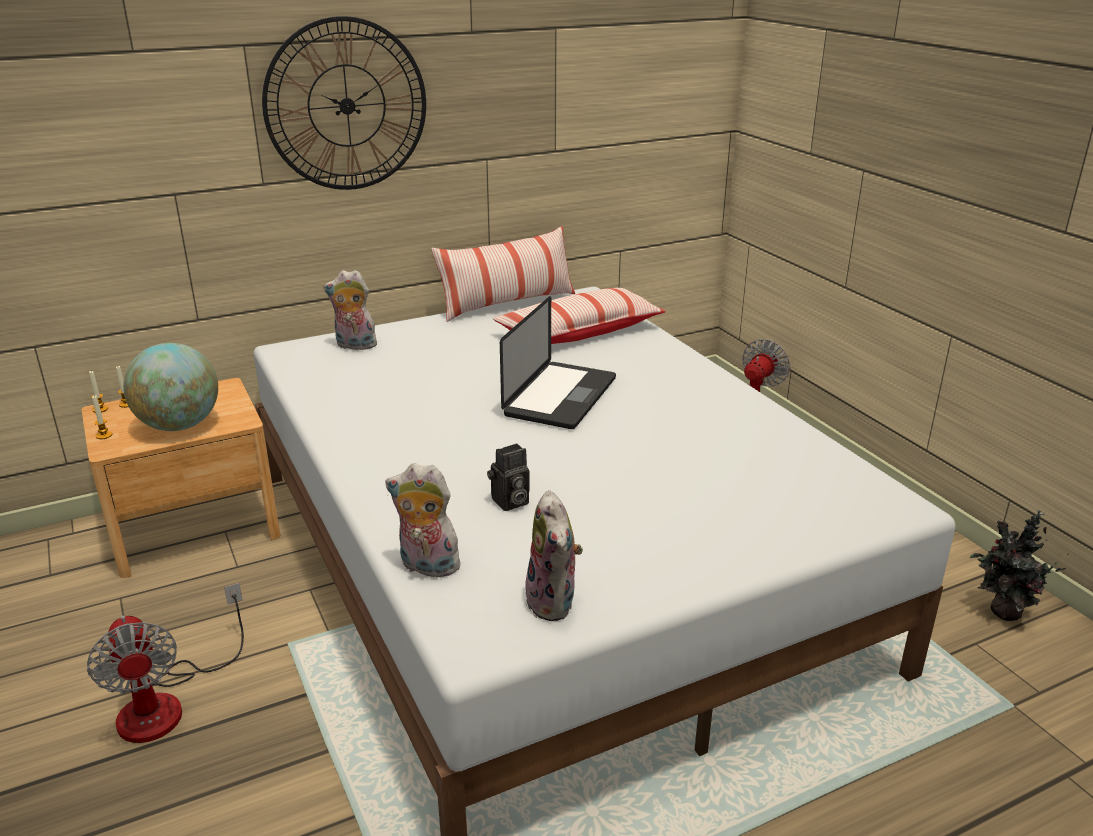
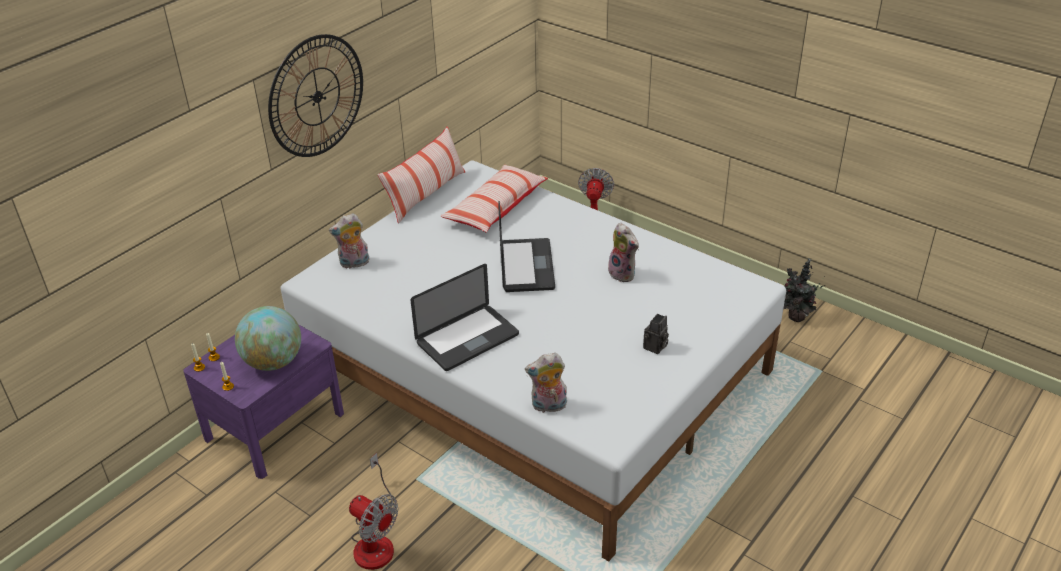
camera: 25 degrees left, 10 degrees up
(193, 526) = (275, 426): brown nightstand -> purple nightstand
(402, 453) = (467, 339): none -> laptop
(509, 502) = (558, 352): camera -> camera (655, 348)
(555, 603) = (630, 403): plush toy -> plush toy (623, 274)

